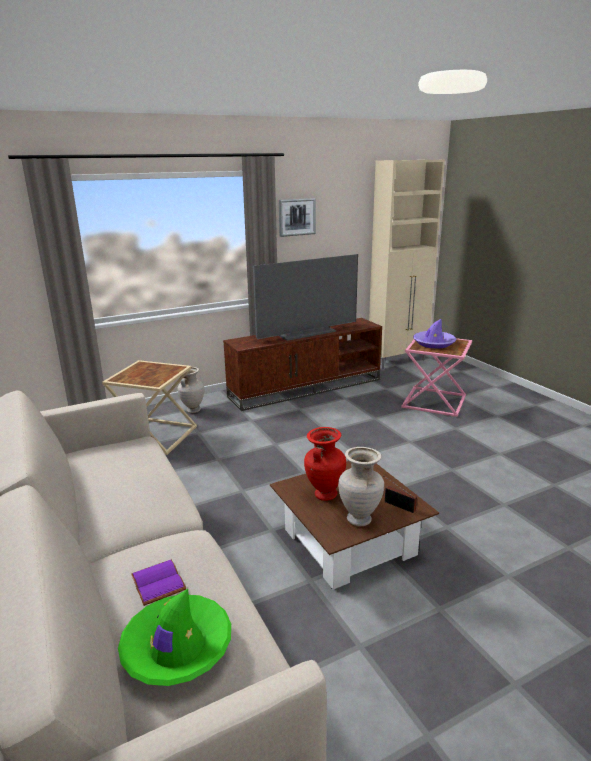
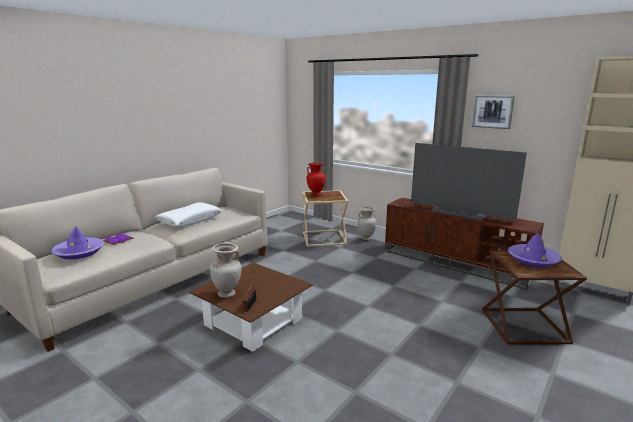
camera: 65 degrees right, 5 degrees down
(124, 492) = (190, 220): none -> white pillow
(177, 647) = (79, 252): green hat -> purple hat
(324, 494) = (250, 279): red vase -> red vase (316, 195)
(433, 401) = (524, 325): pink side table -> brown side table

